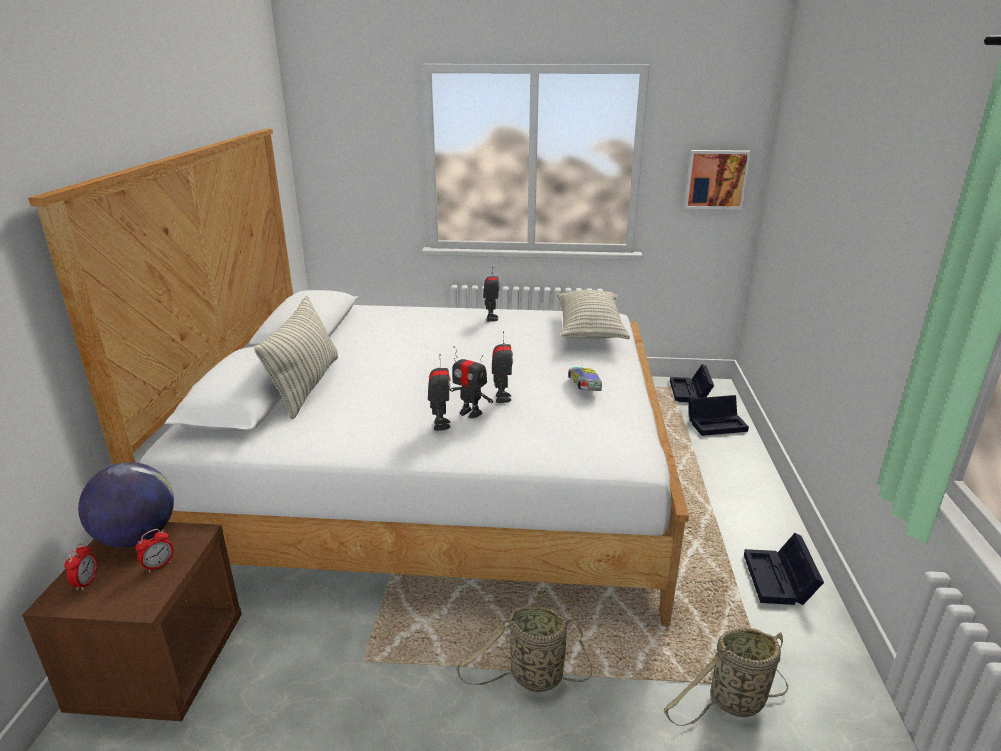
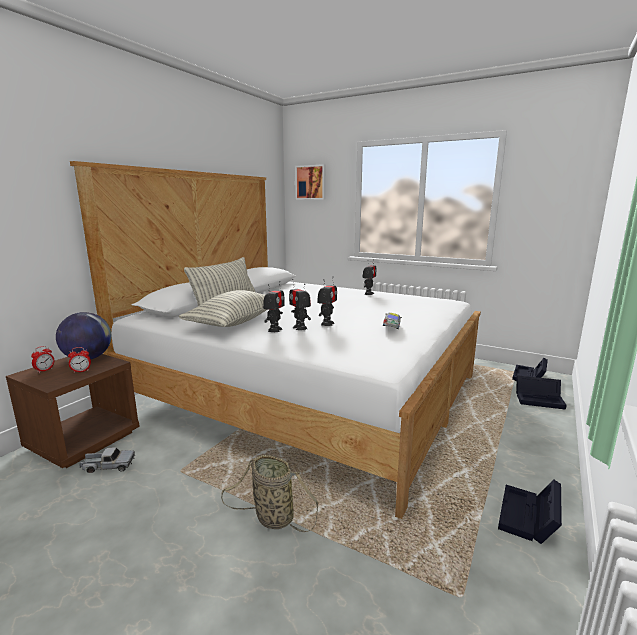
camera: 25 degrees right, 10 degrees down
(247, 691) = (108, 466): none -> toy truck
(589, 330) = (430, 305): pillow -> pillow (235, 323)
(715, 179) = (559, 212): picture -> picture (311, 182)
(733, 703) = (418, 596): basket -> none

